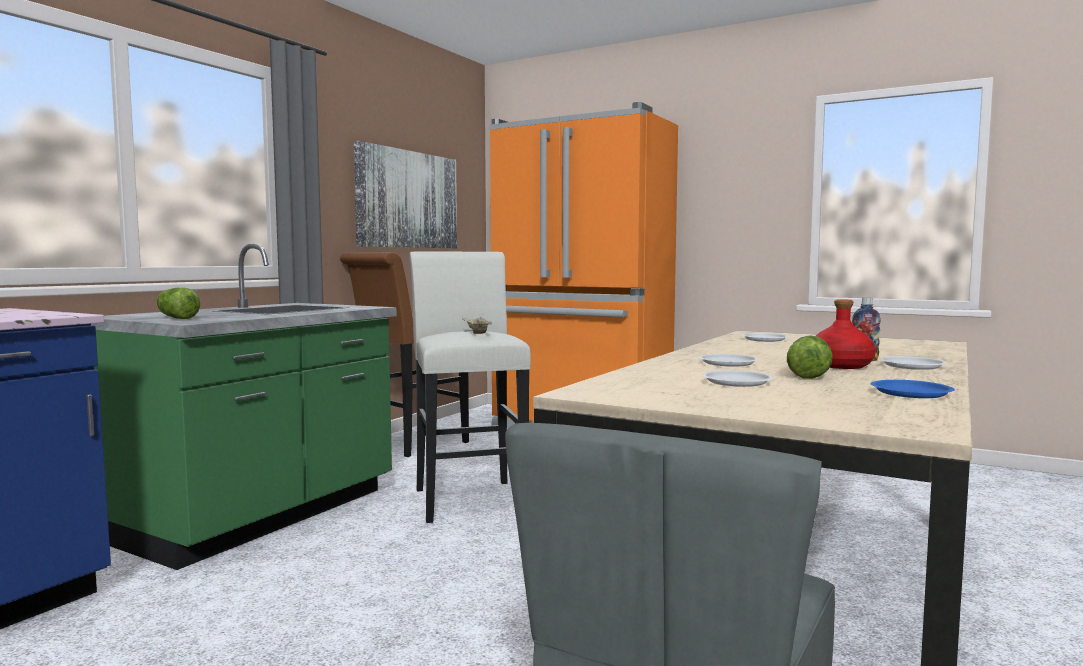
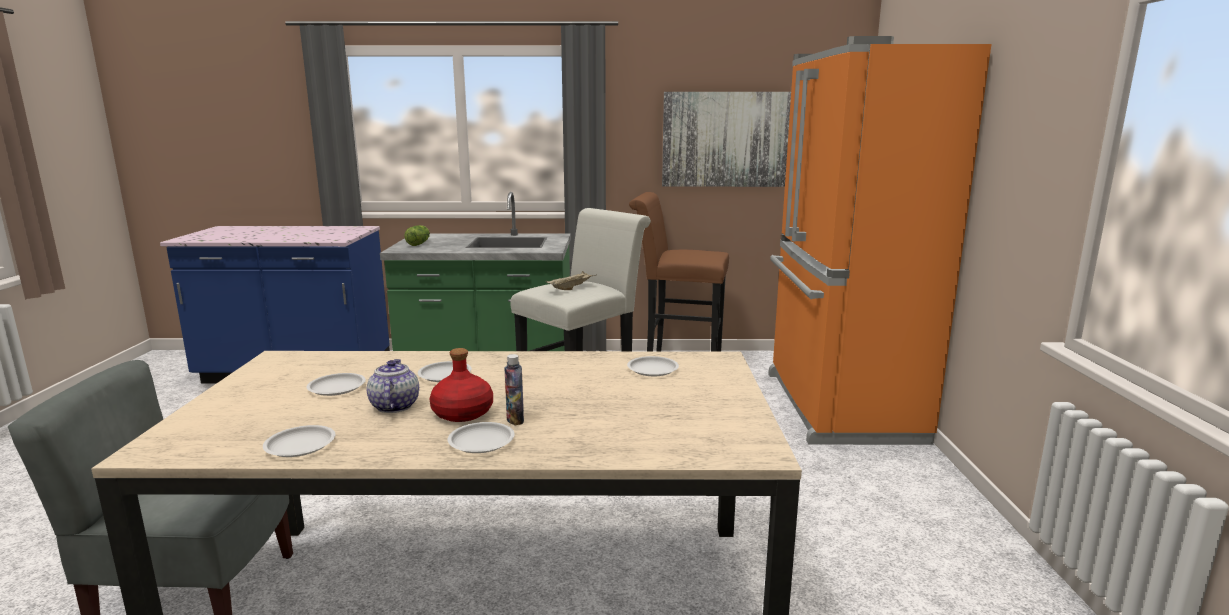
camera: 60 degrees right, 10 degrees up
(809, 374) = (394, 406): lettuce -> teapot
(910, 393) = (301, 445): blue plate -> white plate

